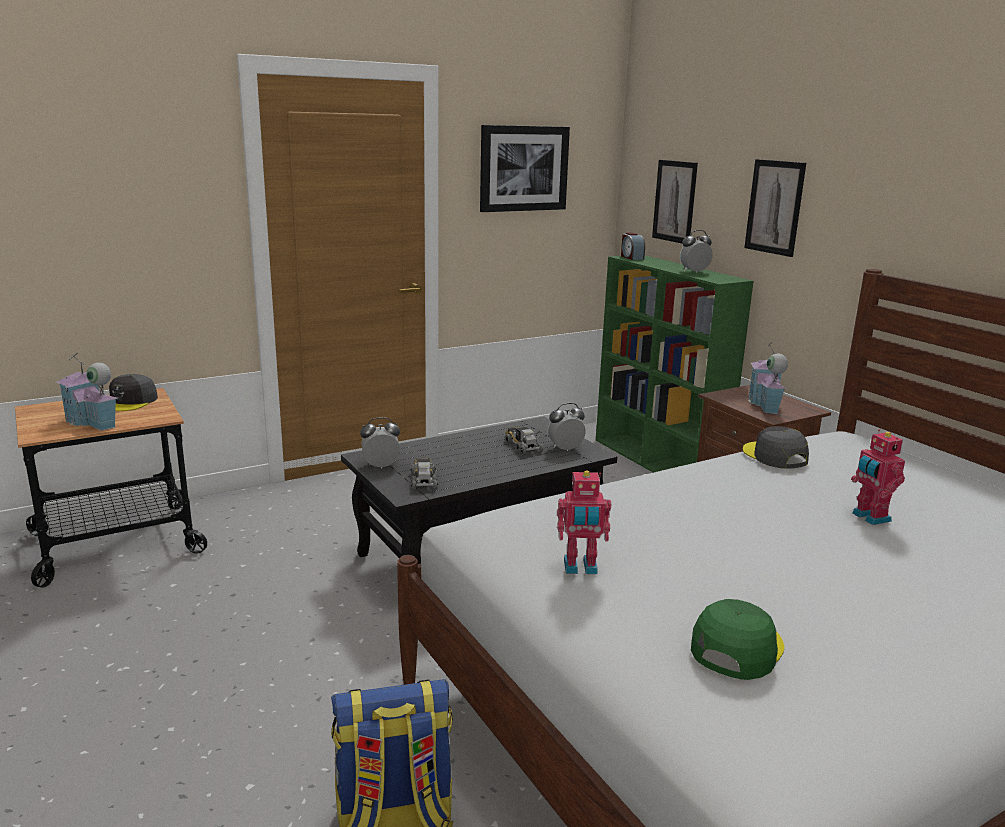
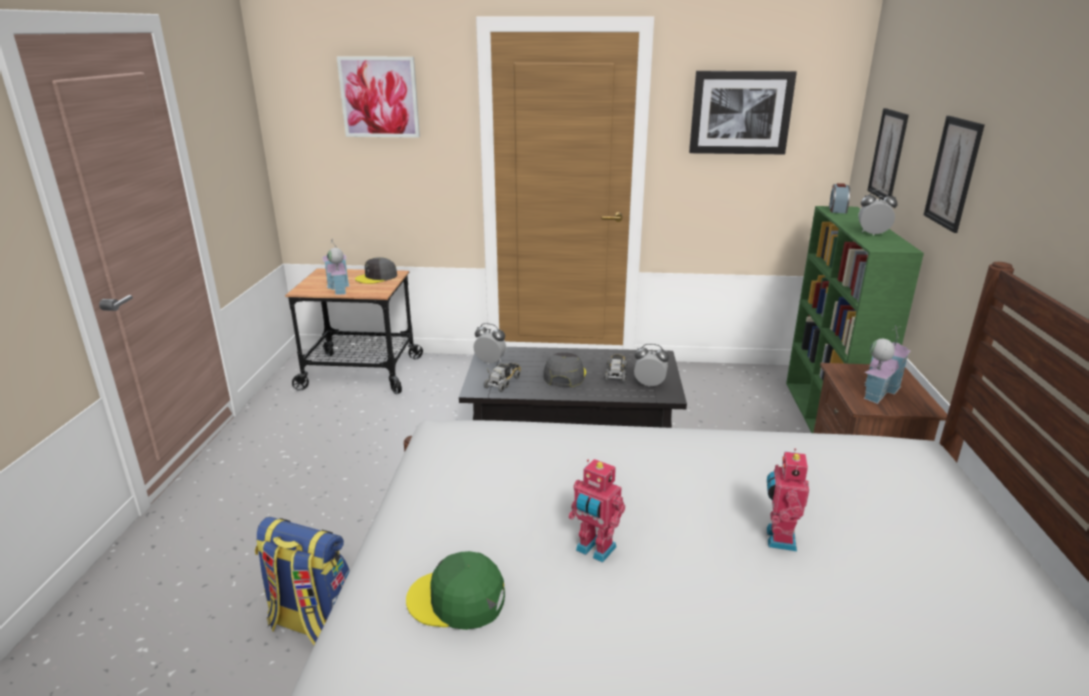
camera: 35 degrees right, 5 degrees up
(105, 154) = (379, 97): none -> picture
(580, 568) = (450, 487): toy robot -> toy robot (594, 550)
(736, 647) = (457, 599): green cap -> green cap turned 150 degrees counterclockwise
(774, 456) = (782, 445): grey cap -> grey cap (564, 375)

